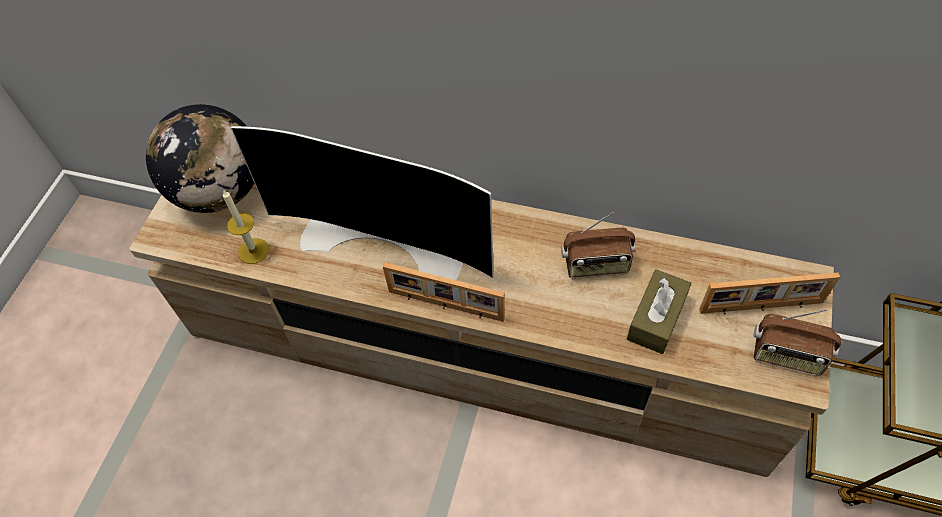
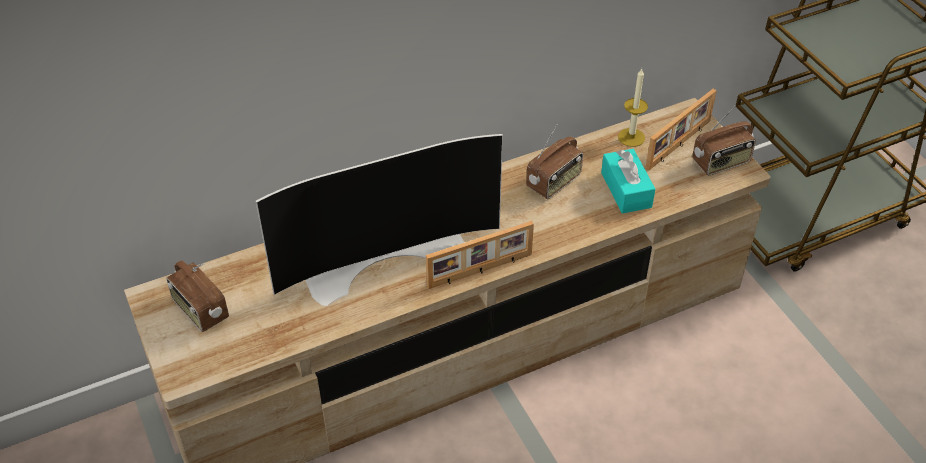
camera: 45 degrees left, 10 degrees down
(220, 192) = (200, 311): globe -> radio
(253, 251) = (284, 331): candle -> candle (631, 137)
(656, 318) = (626, 190): brown tissue box -> turquoise tissue box

